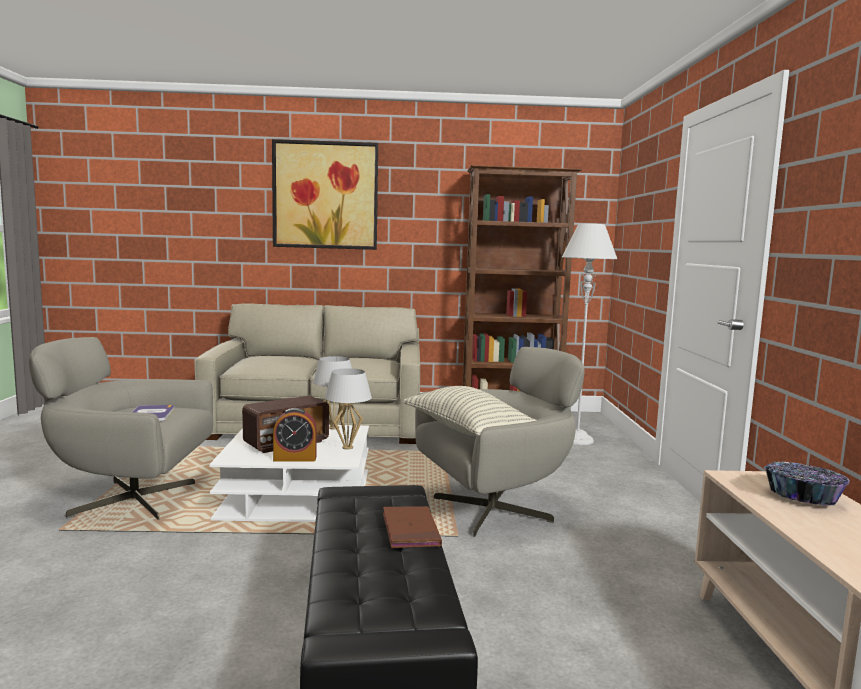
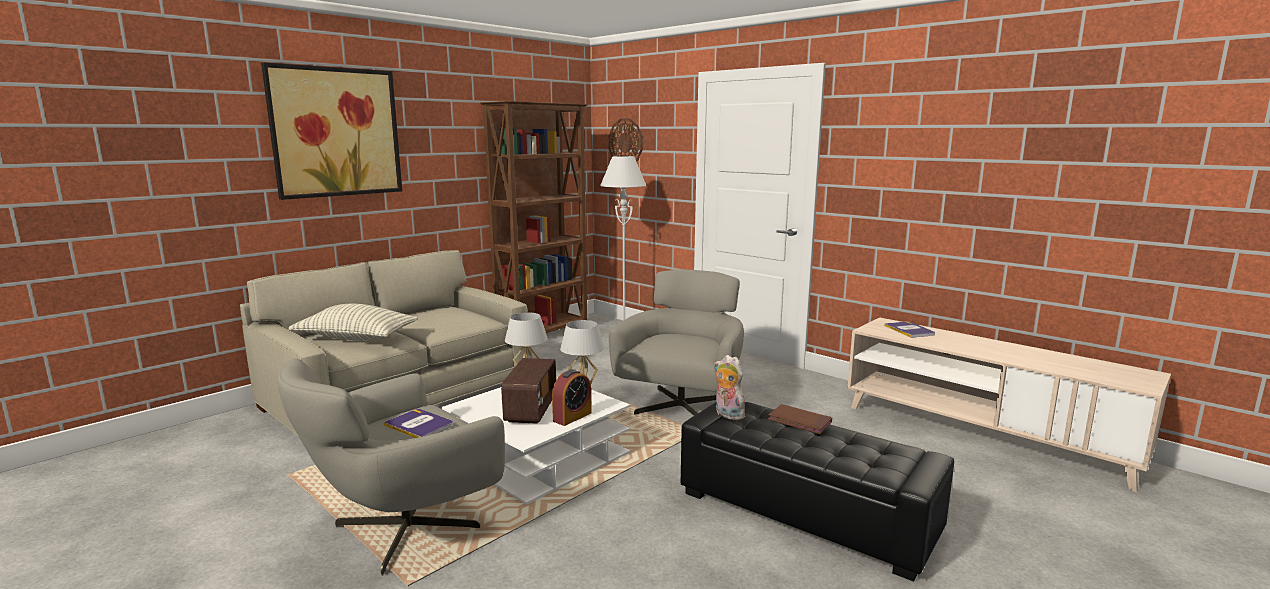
camera: 45 degrees left, 5 degrees up
(369, 496) = (727, 415): none -> plush toy
(466, 430) = (677, 348): pillow -> pillow (356, 338)
(633, 213) = (625, 142): none -> wall clock
(803, 497) = (909, 330): bowl -> book

